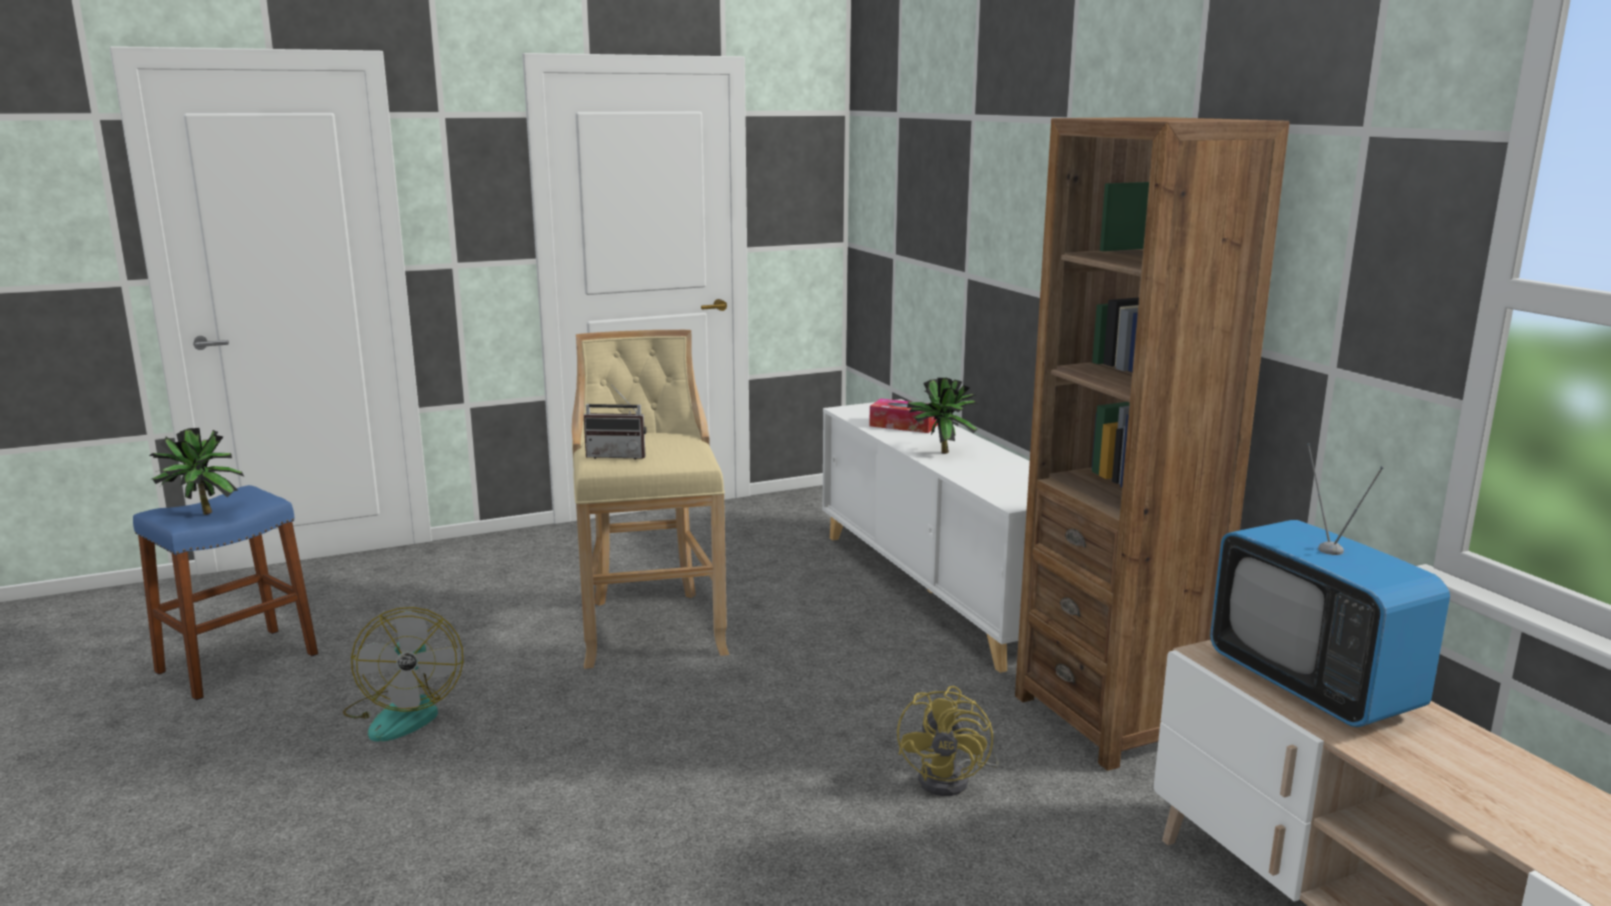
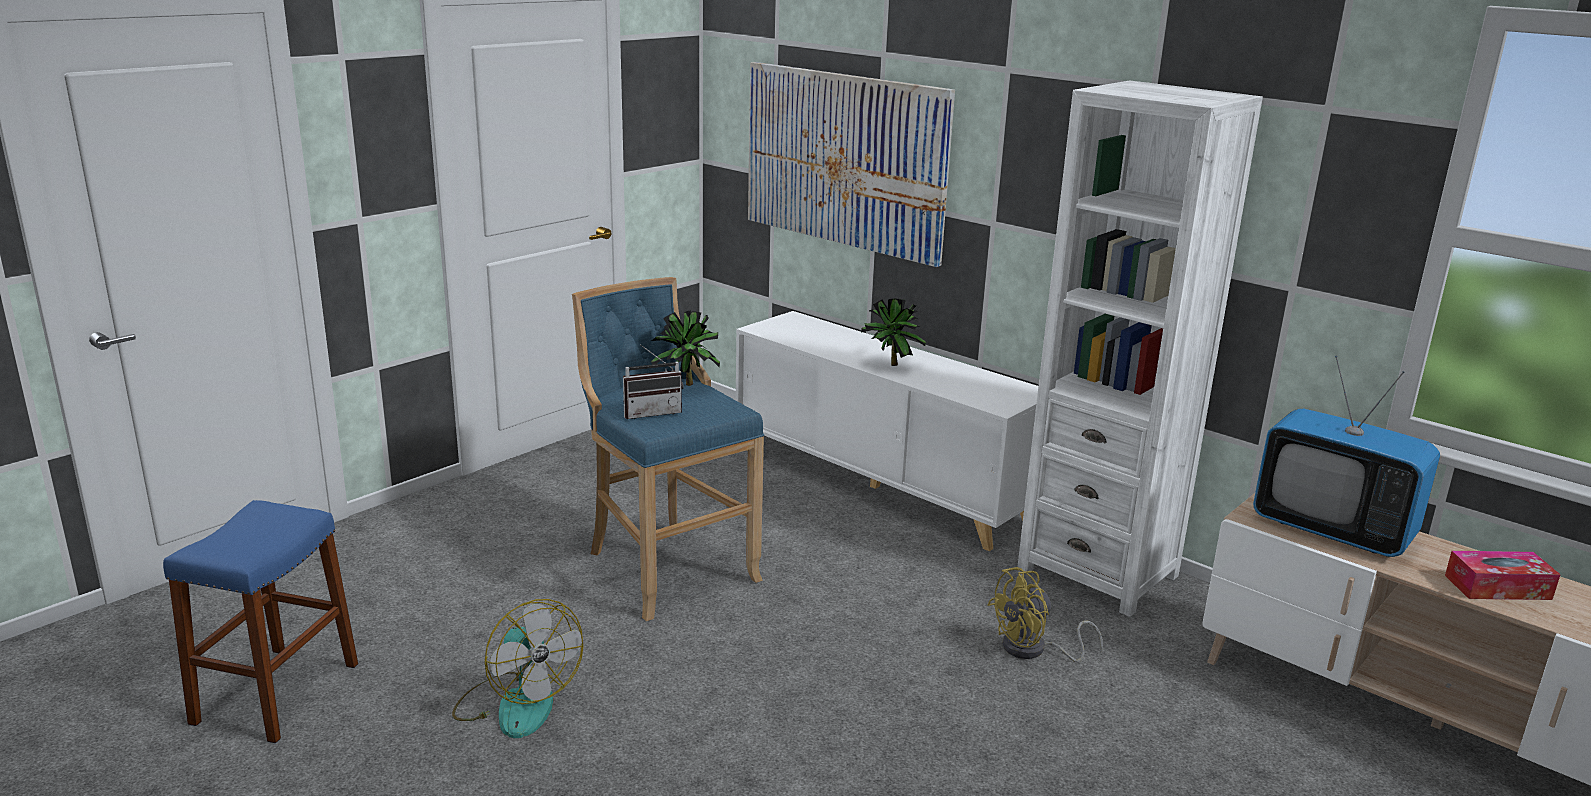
camera: 25 degrees left, 5 degrees up
(200, 515) = (252, 545): potted plant -> potted plant (687, 386)
(650, 626) = (665, 566): beige stool -> blue stool
(903, 425) = (828, 340): tissue box -> tissue box (1497, 587)
(942, 234) = (845, 159): none -> picture
(953, 779) = (1033, 650): yellow fan -> yellow fan turned 75 degrees clockwise
(1111, 717) = (1098, 572): brown bookcase -> white bookcase

